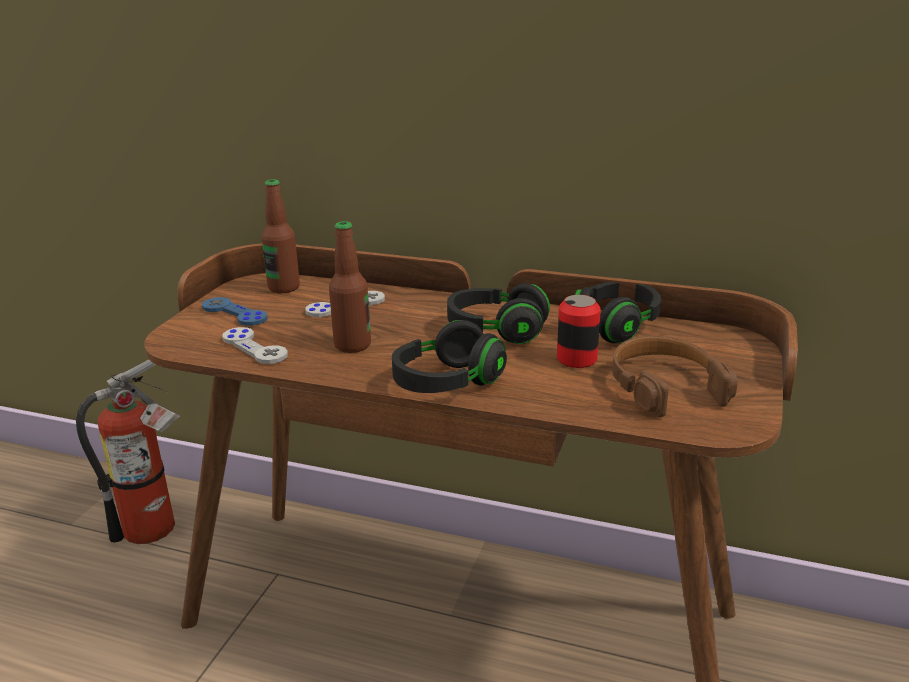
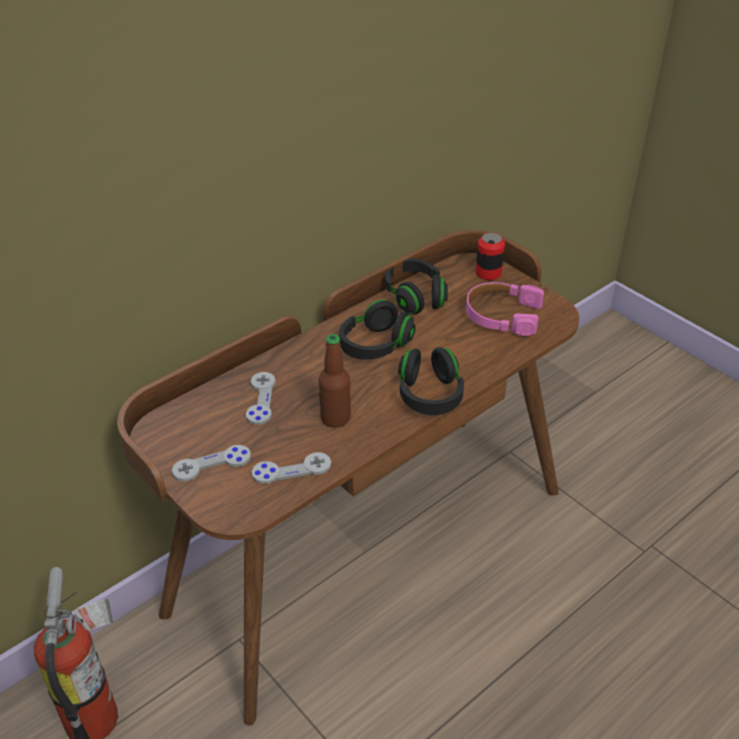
camera: 60 degrees left, 15 degrees up
(234, 313) = (212, 464): blue game controller -> grey game controller
(284, 288) = (186, 421): bottle -> none
(576, 359) = (443, 331): can -> can (488, 273)
(665, 386) = (502, 315): brown headphones -> pink headphones

